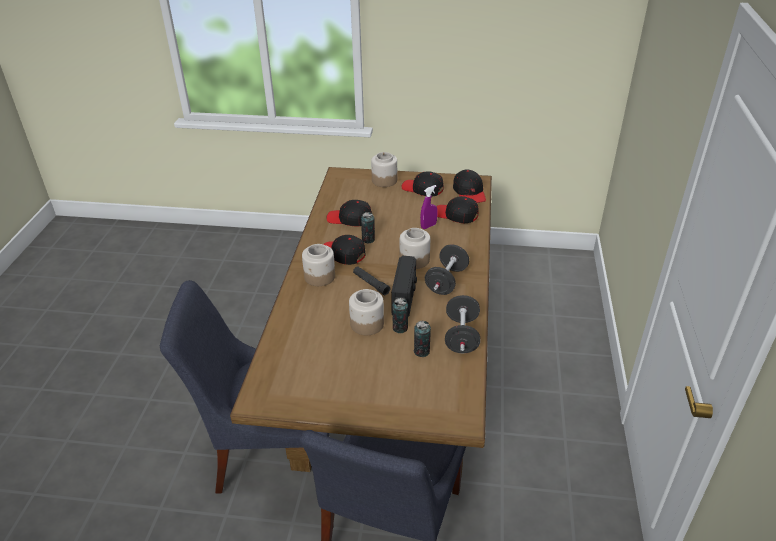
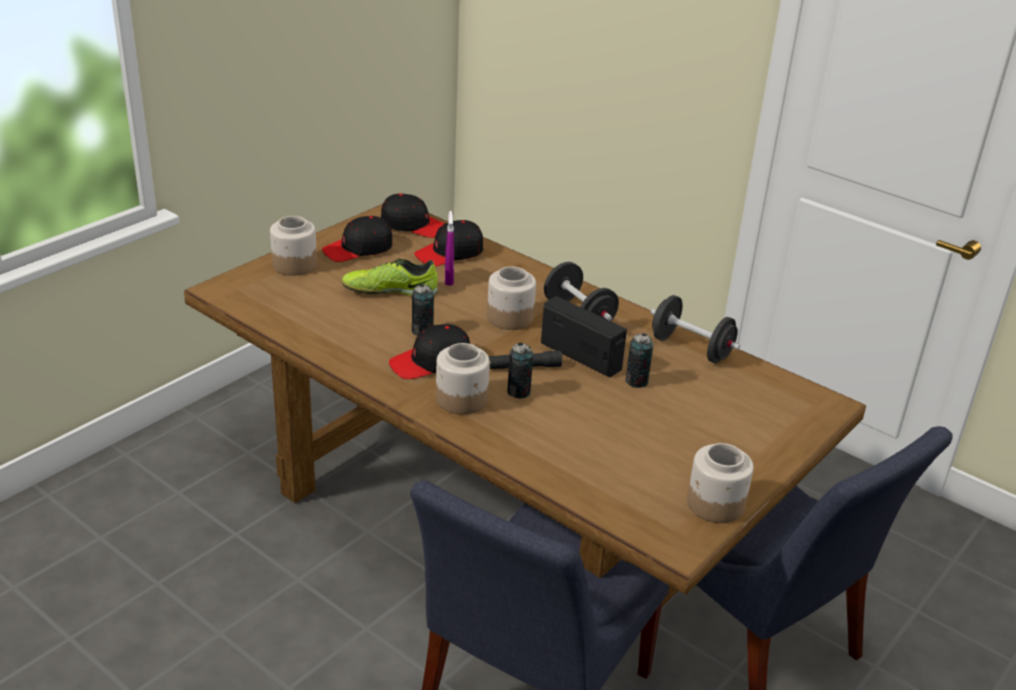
camera: 60 degrees left, 5 degrees down
(349, 219) = (352, 326): black cap -> none
(366, 324) = (604, 402): jar -> jar (715, 504)
(394, 214) = (390, 291): none -> shoe
(421, 351) = (694, 384): can -> can (518, 392)

